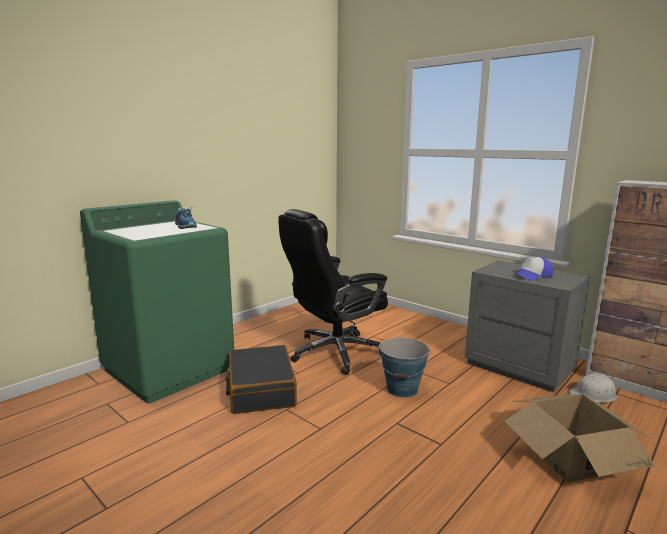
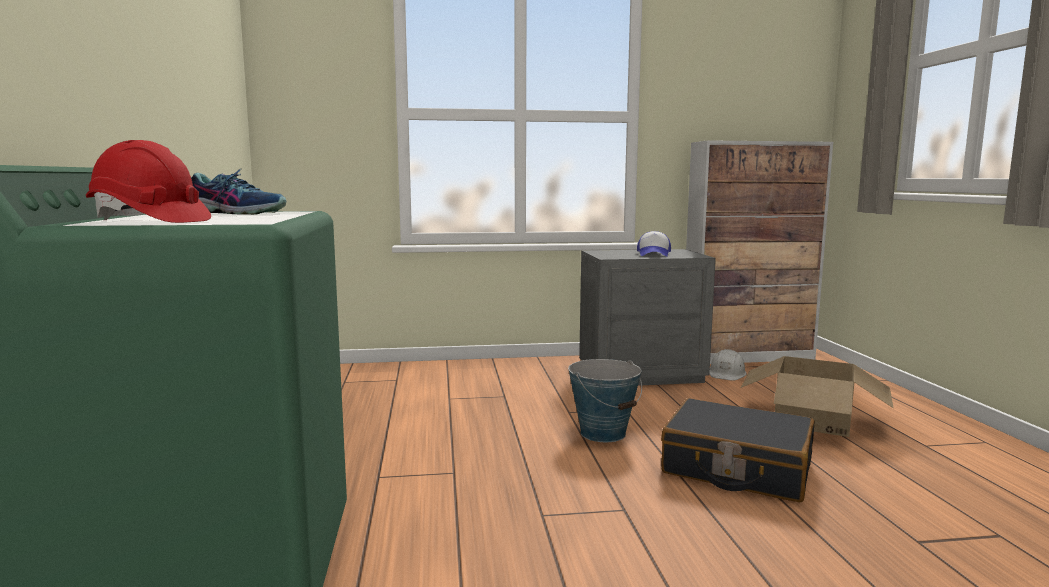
camera: 50 degrees left, 5 degrees down
(128, 231) = (150, 221): none -> red hard hat
(260, 390) = (454, 515): black suitcase -> black suitcase (736, 468)
(334, 352) = (446, 432): black office chair -> none

